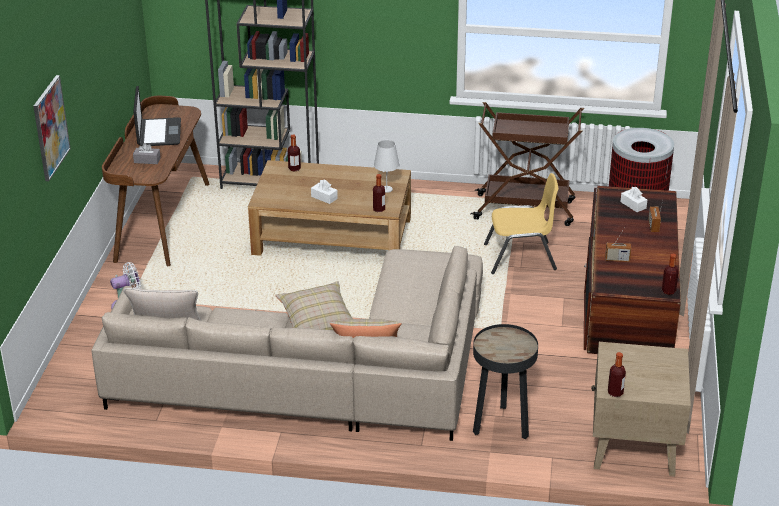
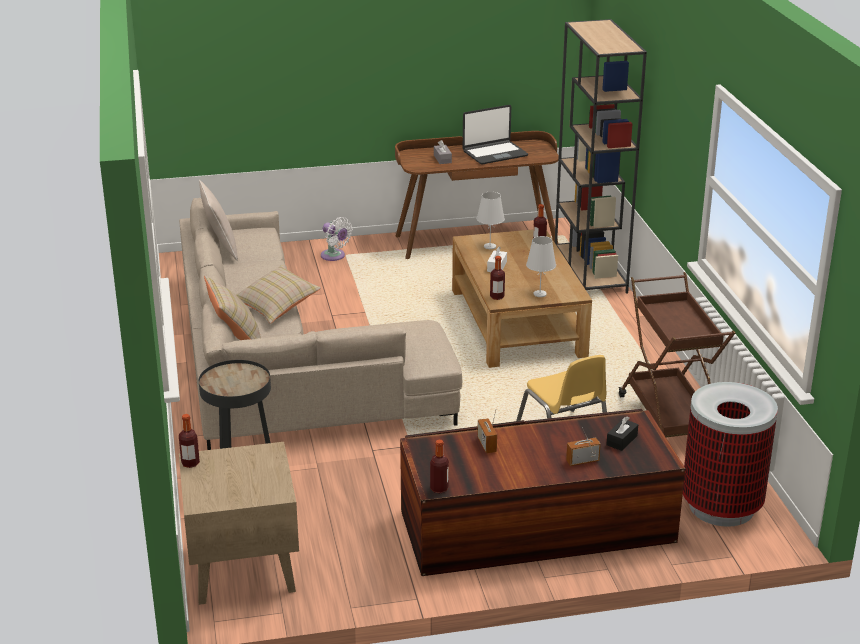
camera: 70 degrees right, 5 degrees down
(50, 128) = (309, 56): picture -> none
(283, 192) = (490, 246): none -> white table lamp
(633, 205) = (621, 440): white tissue box -> black tissue box

